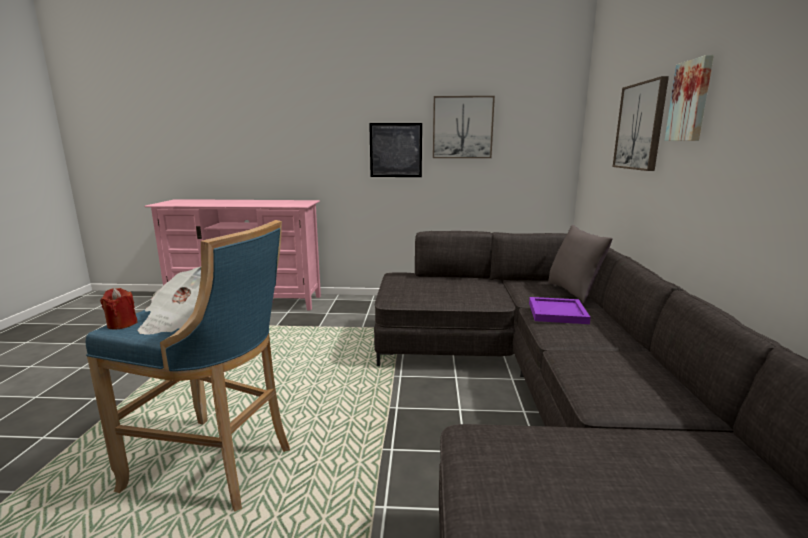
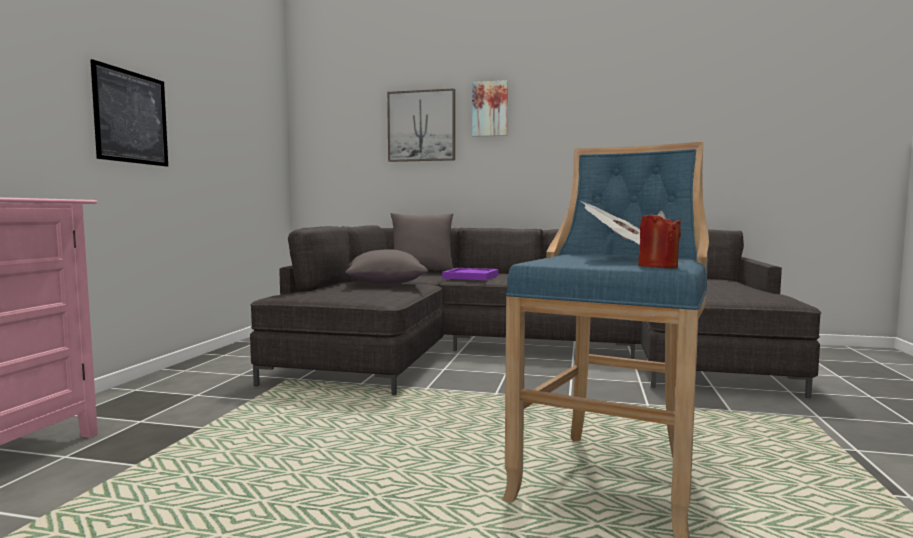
camera: 80 degrees left, 10 degrees down
(462, 127) = (204, 101): picture -> none
(469, 290) = (386, 284): none -> grey pillow

